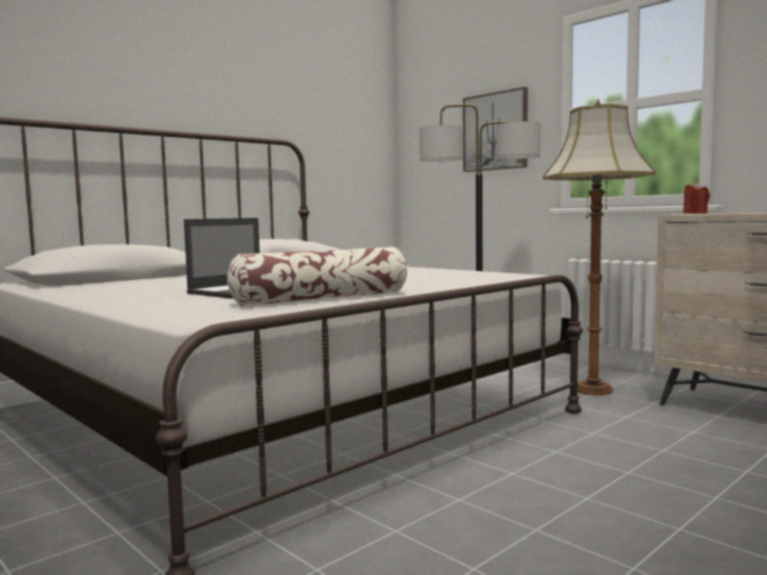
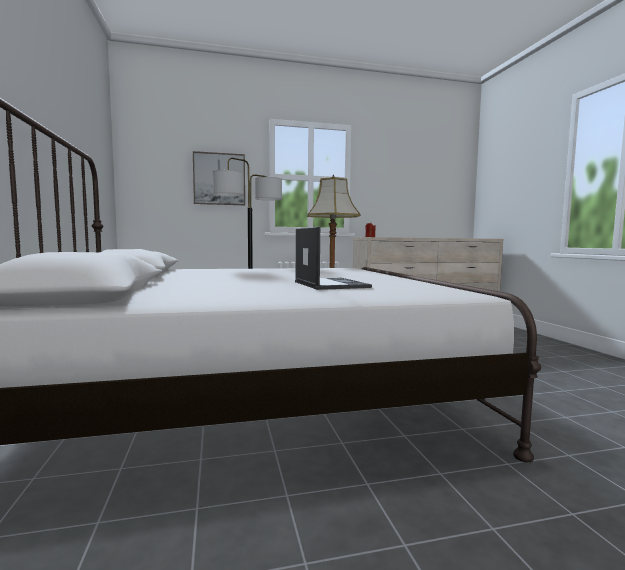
camera: 60 degrees left, 0 degrees up
(322, 298) = (402, 282): pillow -> none

